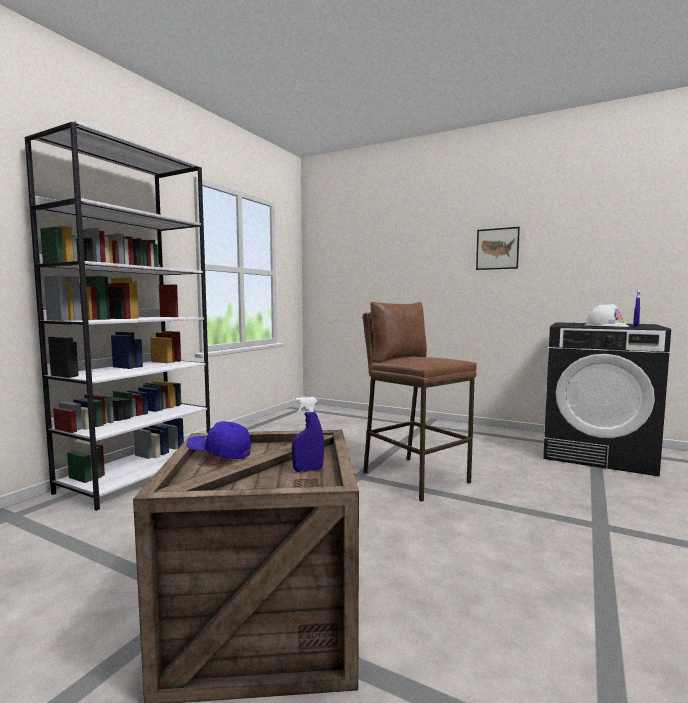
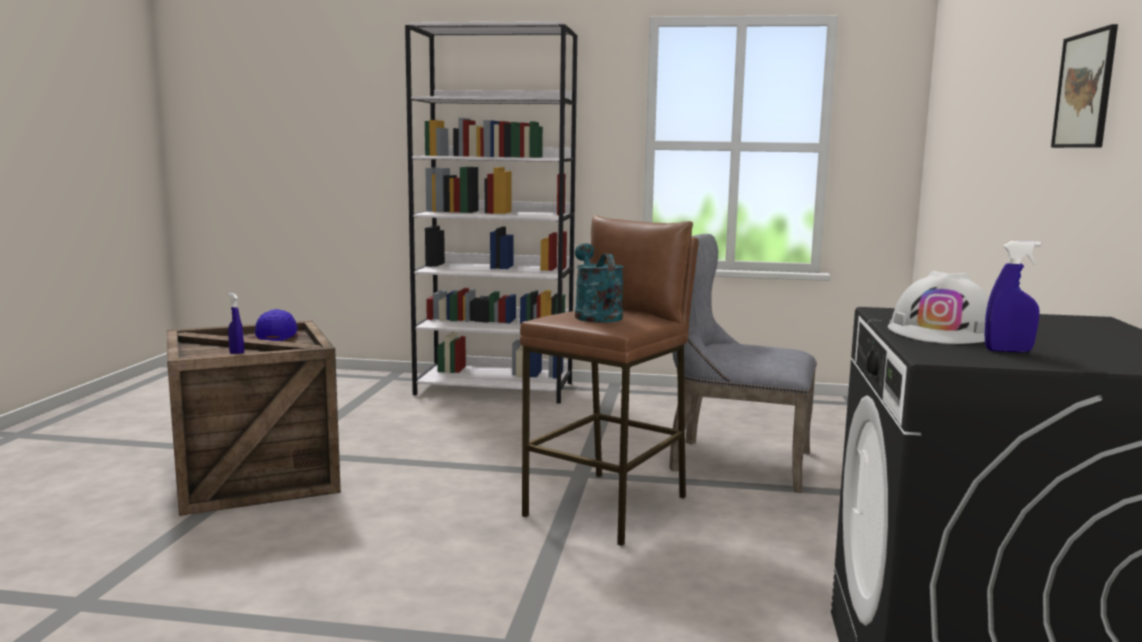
camera: 70 degrees right, 5 degrees up
(363, 442) = (729, 461): none -> grey chair
(424, 359) = (595, 315): none -> turquoise watering can

